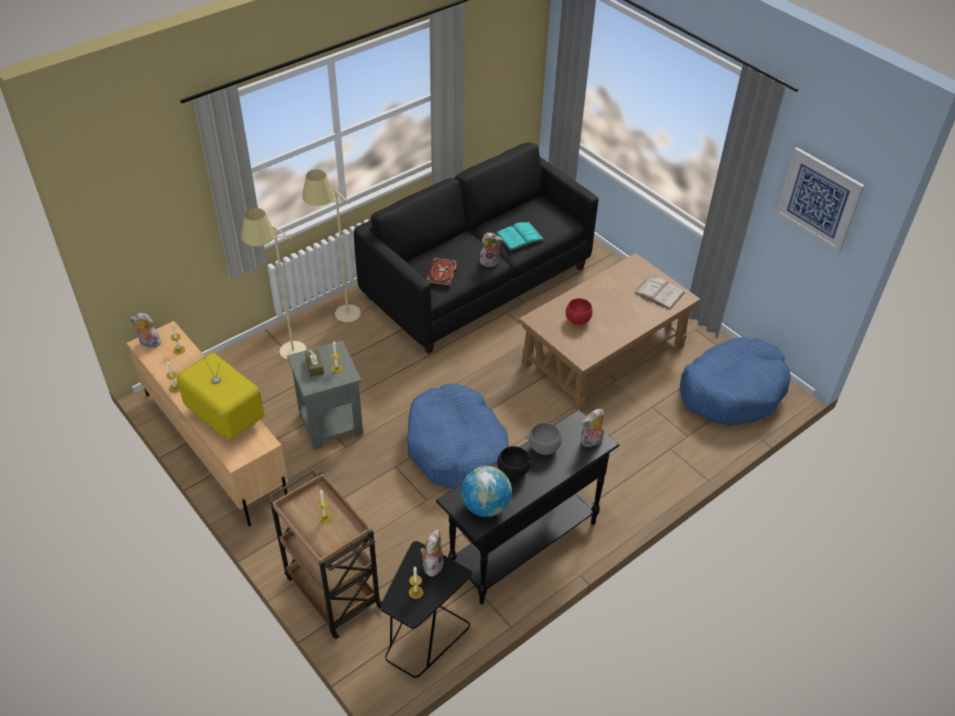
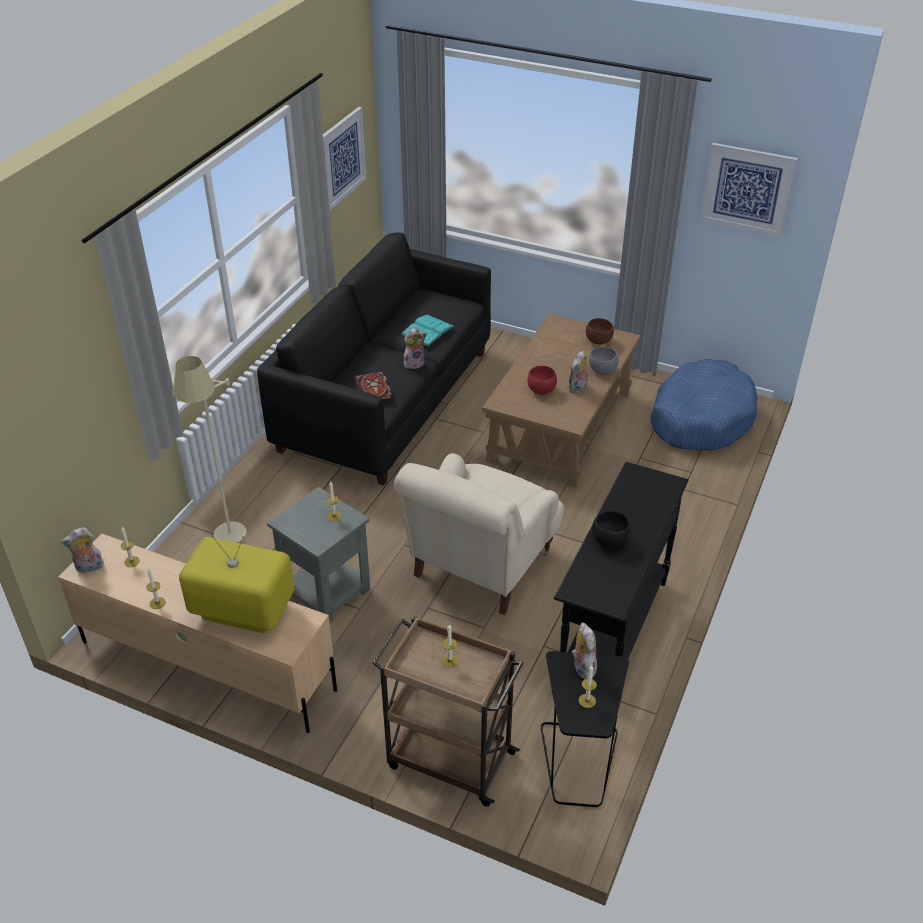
camera: 25 degrees left, 5 degrees down
(314, 366) = (308, 523): brown tissue box -> none
(340, 320) = (263, 484): beige floor lamp -> none
(457, 449) = (480, 566): blue dog bed -> beige armchair
(485, 506) = (608, 583): globe -> none
(496, 69) = (342, 158): none -> picture
(544, 448) = (622, 508): grey bowl -> grey bowl (602, 371)
(591, 442) = (661, 486): plush toy -> plush toy (578, 388)
(659, 292) = (599, 341): white book -> brown bowl

